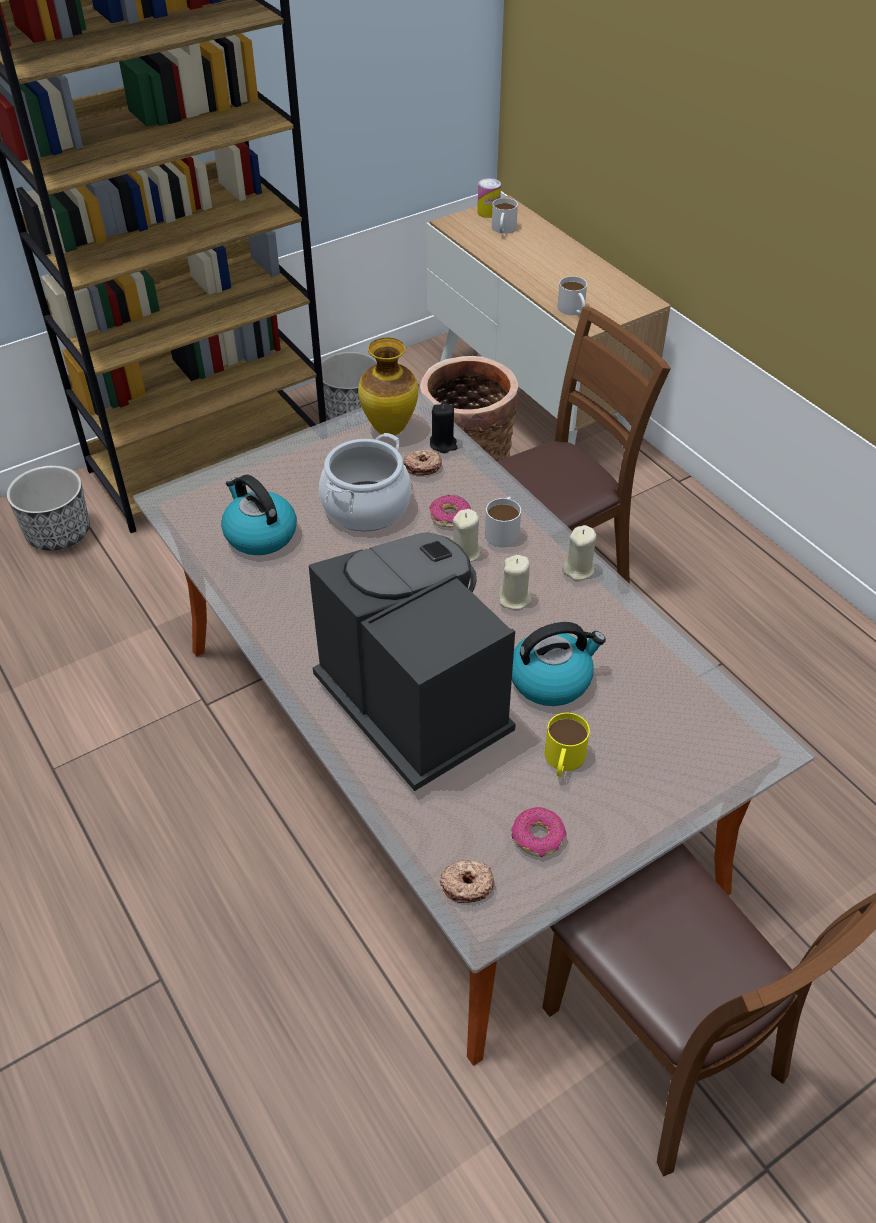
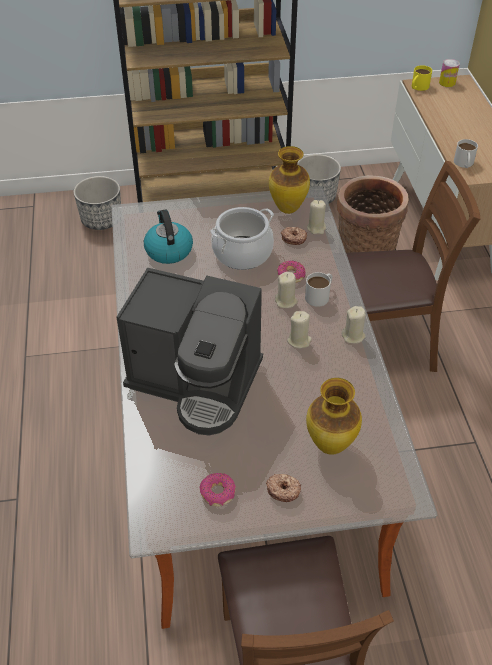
camera: 25 degrees right, 0 degrees up
(415, 701) = (196, 382): coffee machine -> coffee machine turned 120 degrees clockwise
(443, 444) = (316, 228): black candle -> beige candle
(466, 885) = (157, 503): donut -> donut (283, 490)
(503, 230) = (449, 97): white mug -> none
(551, 679) = (289, 399): kettle -> none
(563, 761) = (263, 453): yellow mug -> yellow mug (418, 87)
(638, 720) = (329, 446): none -> vase

